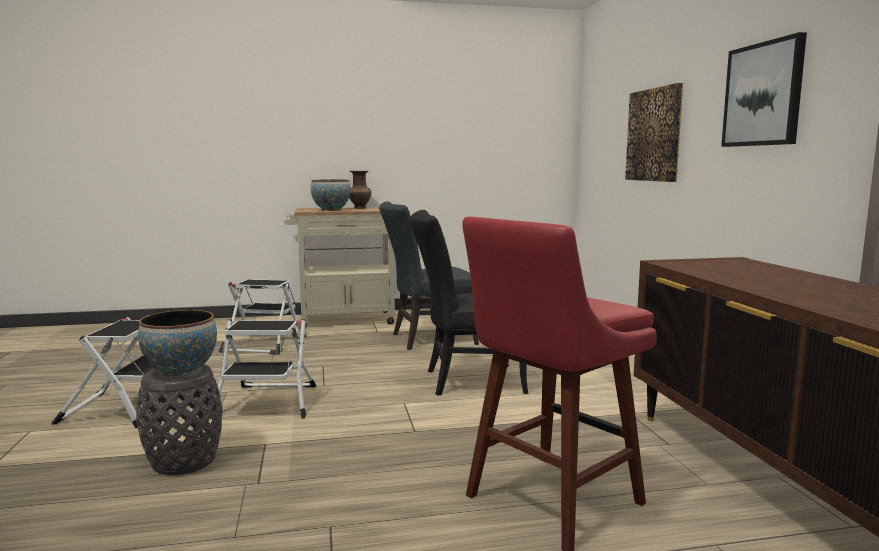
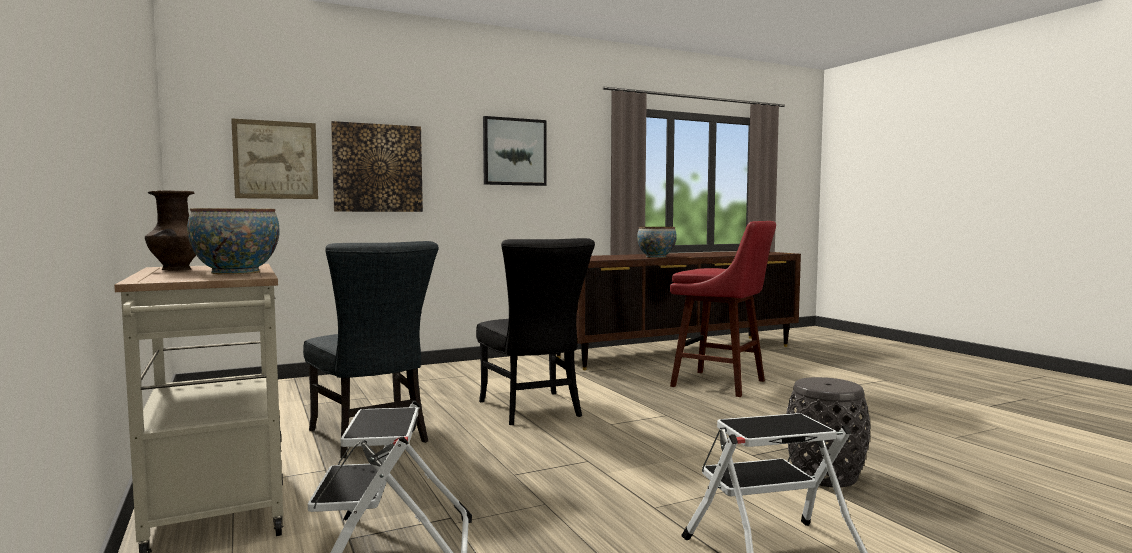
camera: 105 degrees left, 5 degrees down
(181, 371) = (825, 382): bowl -> bowl (656, 257)
(268, 402) = (662, 476): step ladder -> none
(609, 134) = (275, 160): none -> picture

